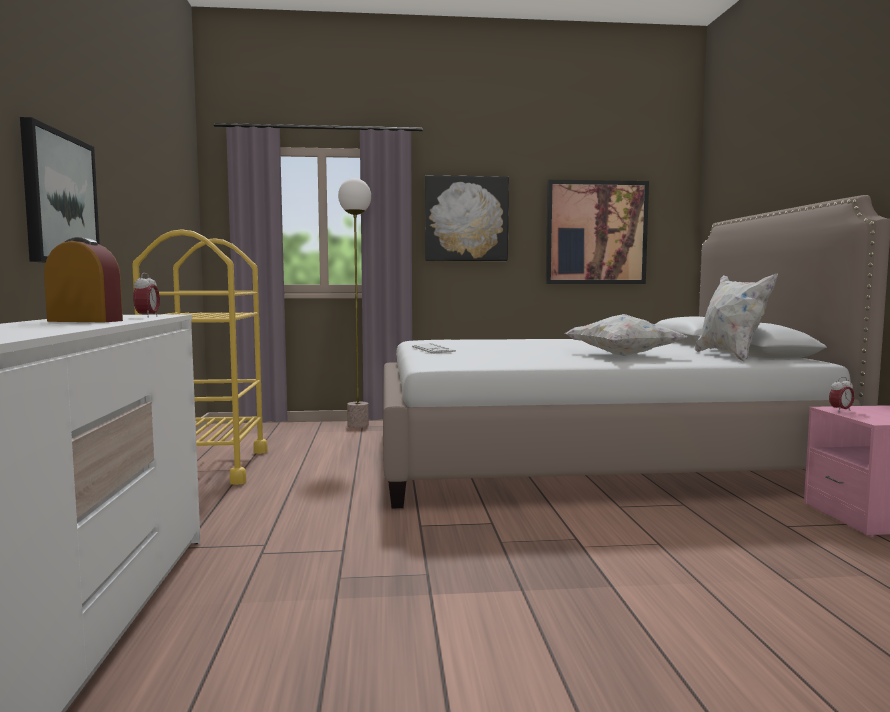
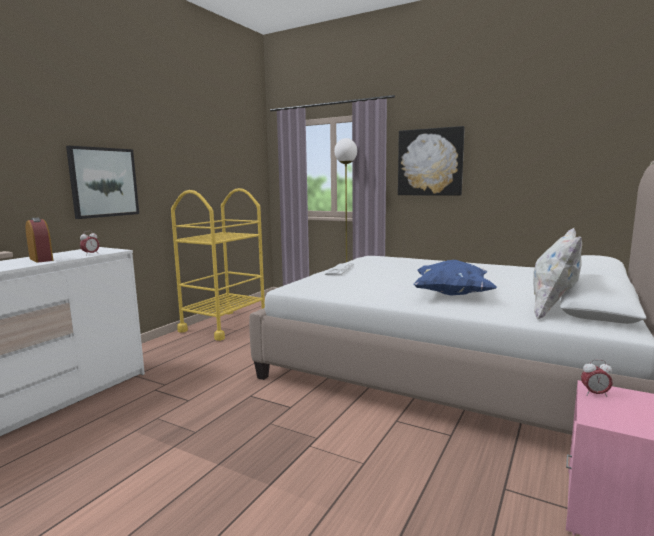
camera: 35 degrees right, 5 degrees up
(596, 232) = (545, 169): picture -> none
(621, 355) = (451, 294): white pillow -> blue pillow

